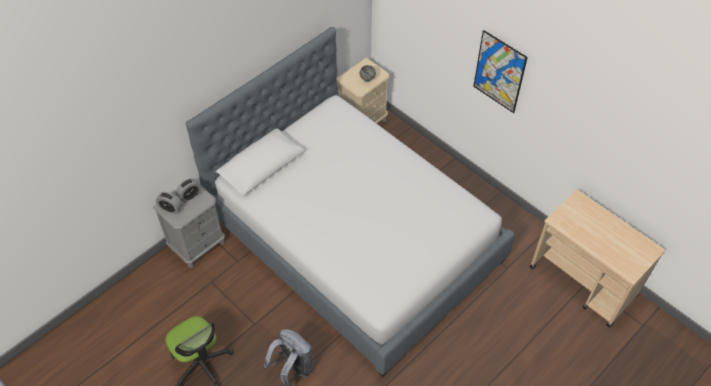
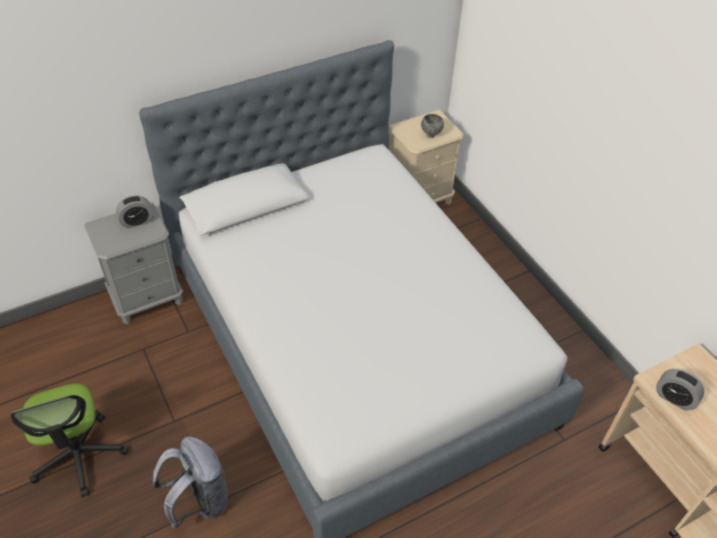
camera: 15 degrees right, 5 degrees down
(170, 208) = (104, 231): alarm clock -> alarm clock (674, 398)
(499, 72) = (613, 136): picture -> none

